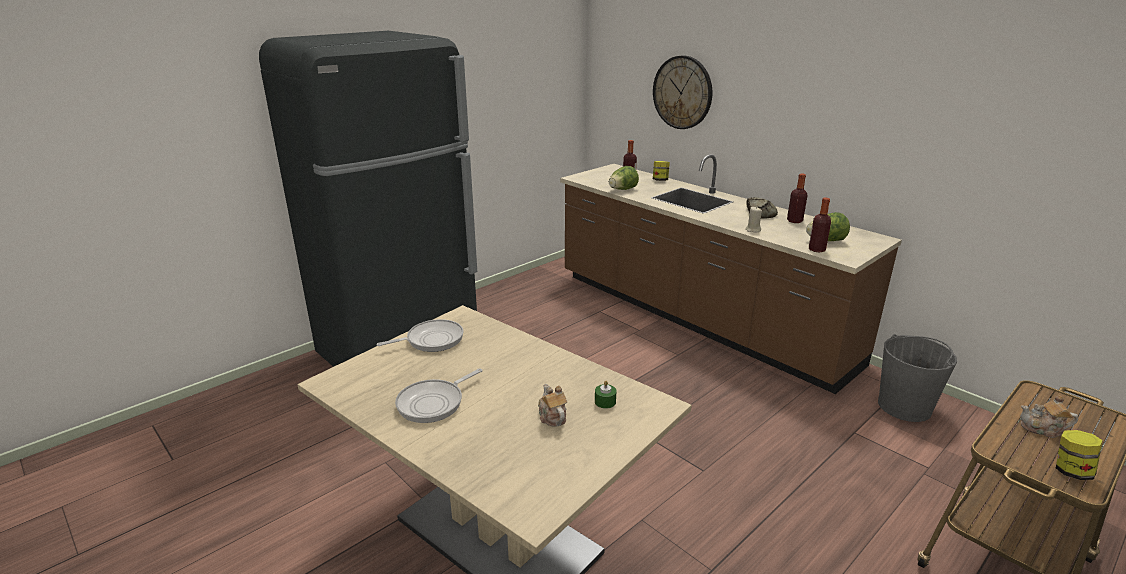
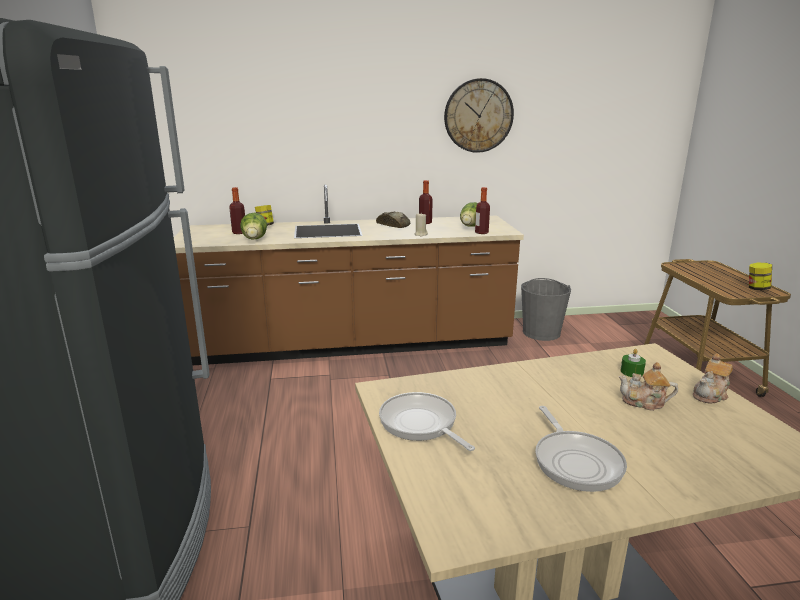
camera: 55 degrees left, 5 degrees down
(431, 340) = (420, 424): frying pan -> frying pan turned 45 degrees counterclockwise
(682, 92) = (266, 131): wall clock -> wall clock (478, 116)
(1042, 429) = (713, 278): teapot -> teapot (710, 395)

